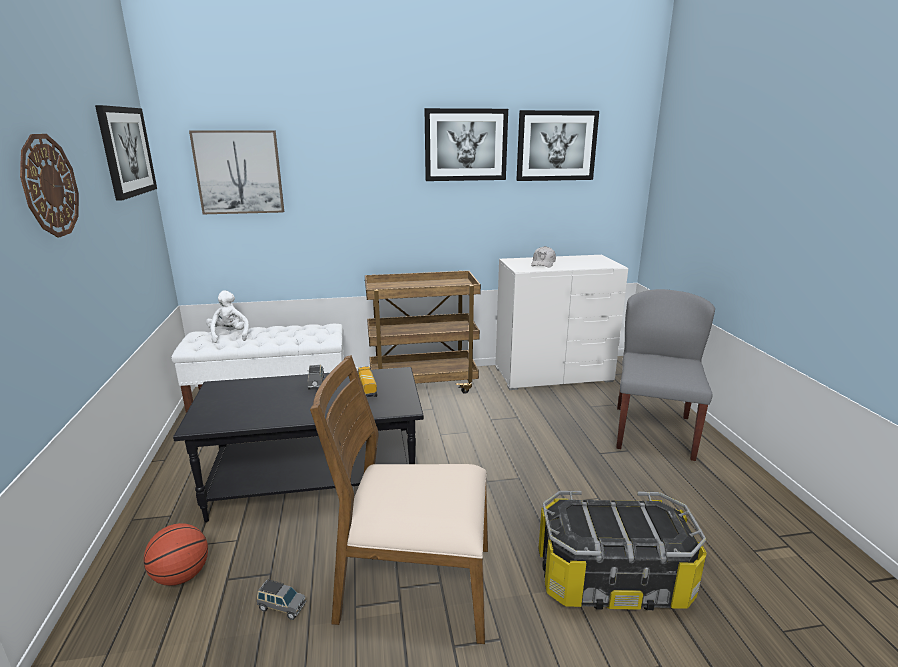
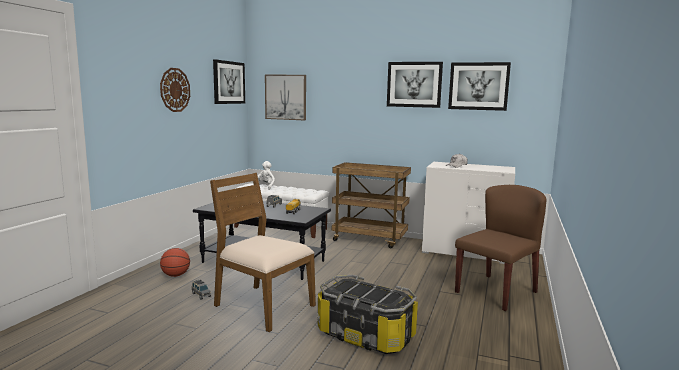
camera: 30 degrees right, 10 degrees down
(653, 431) = (496, 291): grey chair -> brown chair

